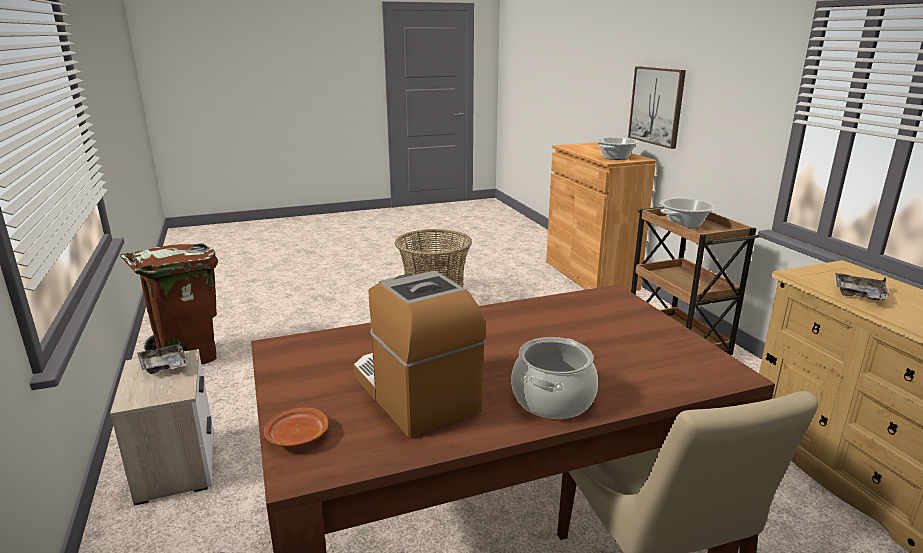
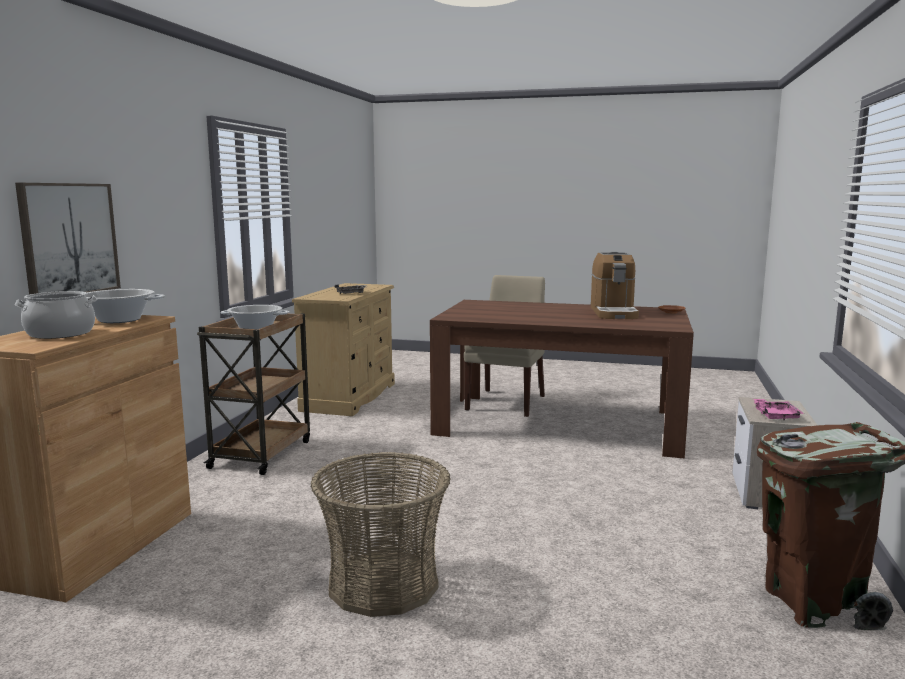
camera: 145 degrees left, 10 degrees down
(164, 366) = (775, 415): grey tray -> pink tray
(552, 399) = (558, 306): cooking pot -> cooking pot (60, 334)

